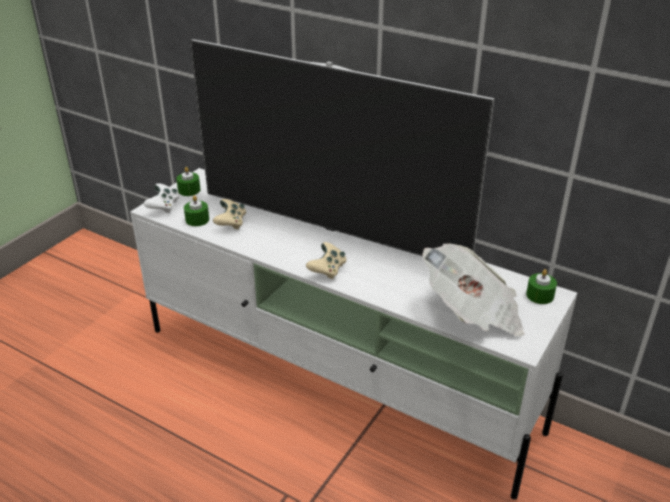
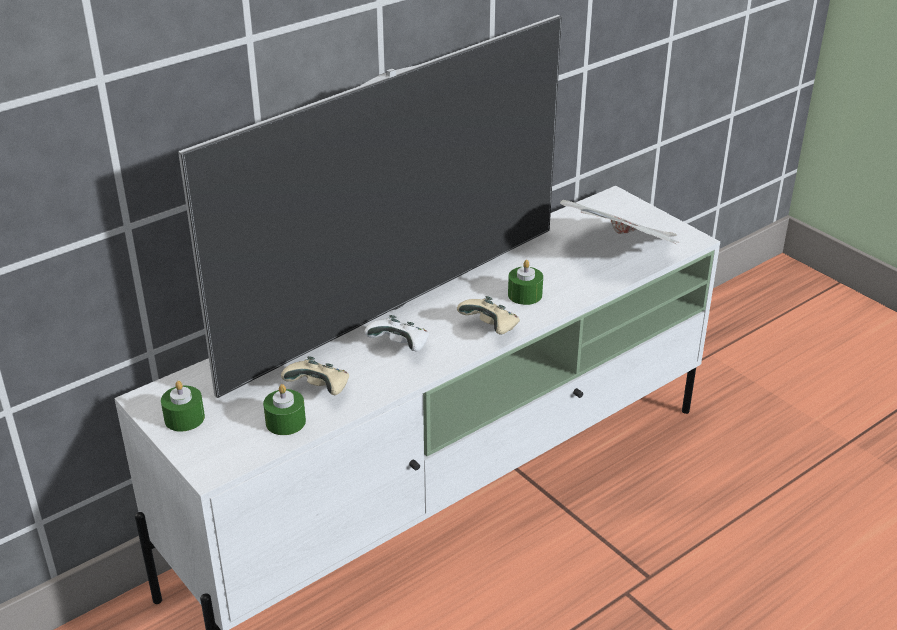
camera: 70 degrees left, 0 degrees up
(163, 207) = (217, 453): white game controller -> white game controller (400, 347)
(540, 295) = (611, 205): green candle -> green candle (525, 295)

